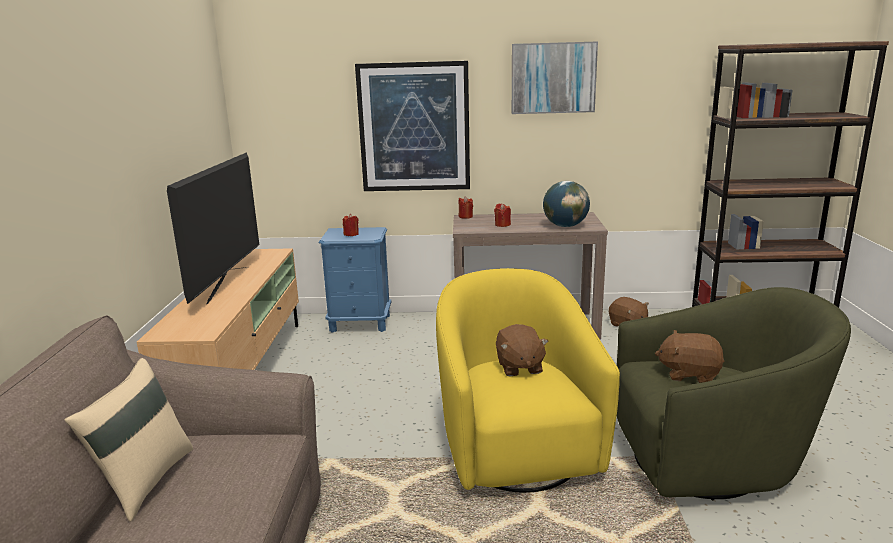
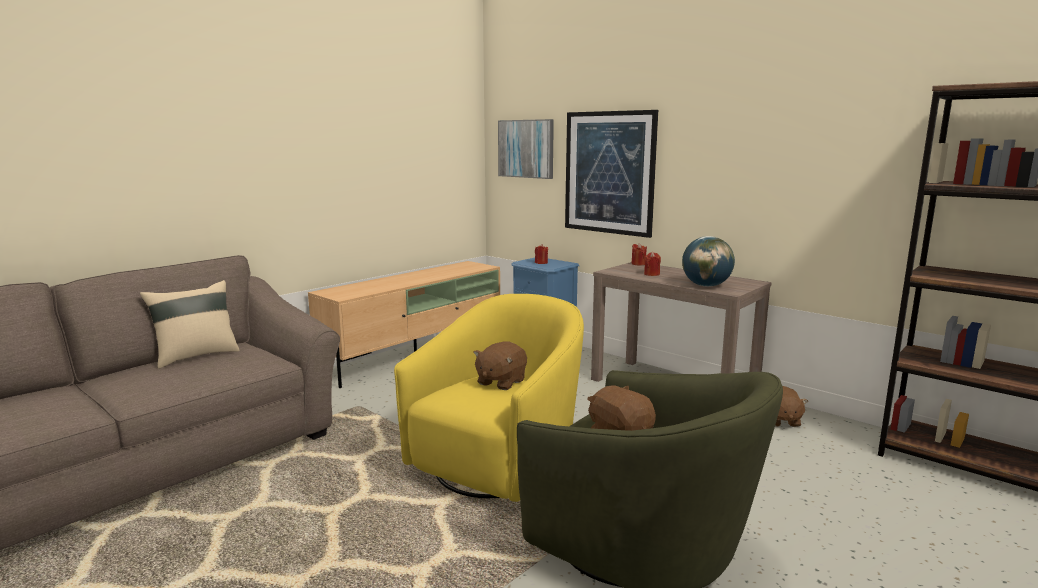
camera: 40 degrees right, 5 degrees down
(227, 284) = (414, 277): television -> none
(553, 78) = (739, 128): picture -> picture (526, 148)

